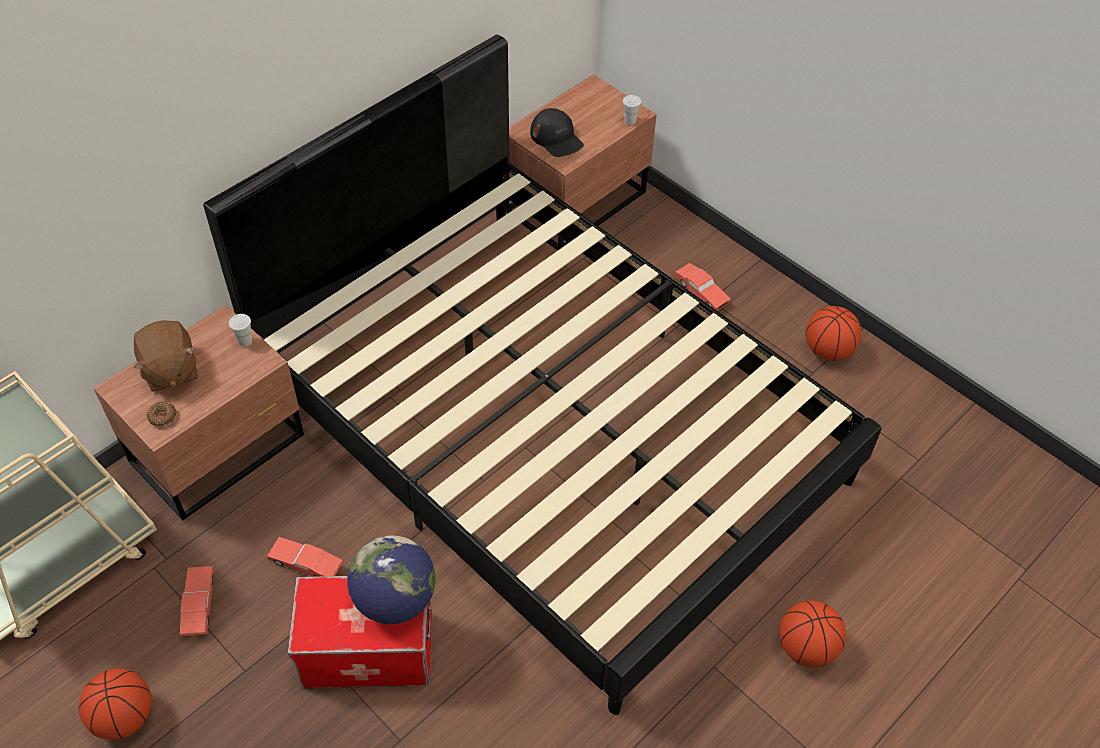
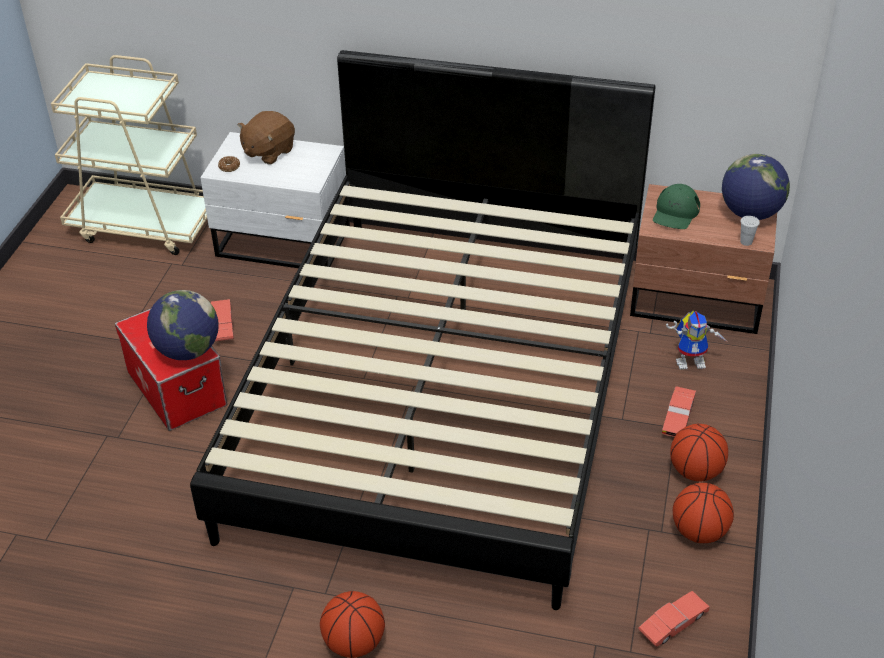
camera: 60 degrees right, 10 degrees down
(124, 717) = (59, 307): basketball -> basketball (695, 472)
(199, 605) = (157, 296): red toy car -> red toy car (673, 625)
(221, 448) = (284, 243): brown nightstand -> white nightstand
(245, 341) = (320, 168): white cup -> none
(556, 138) = (675, 213): black cap -> green cap
(597, 98) = (750, 213): none -> globe
(644, 246) = (692, 361): none -> toy robot

